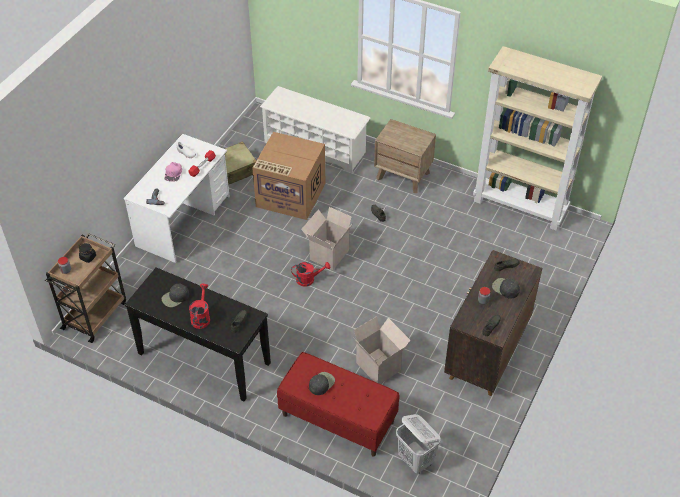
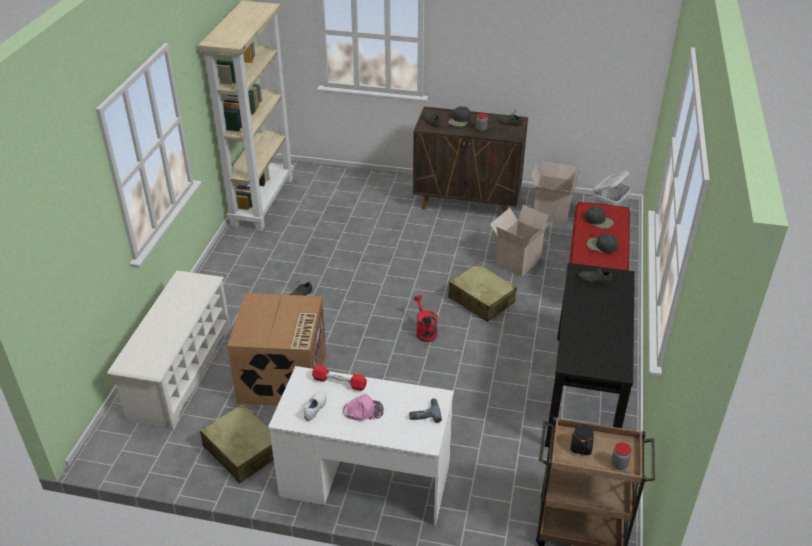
camera: 105 degrees left, 10 degrees down
(175, 297) = (593, 339): black cap -> black cap (599, 221)
(201, 317) = (606, 310): red watering can -> none
(328, 254) = (378, 323): cardboard box -> cardboard box (550, 212)
(333, 325) = (481, 300): none -> beige suitcase
(403, 175) = (227, 285): brown nightstand -> none

